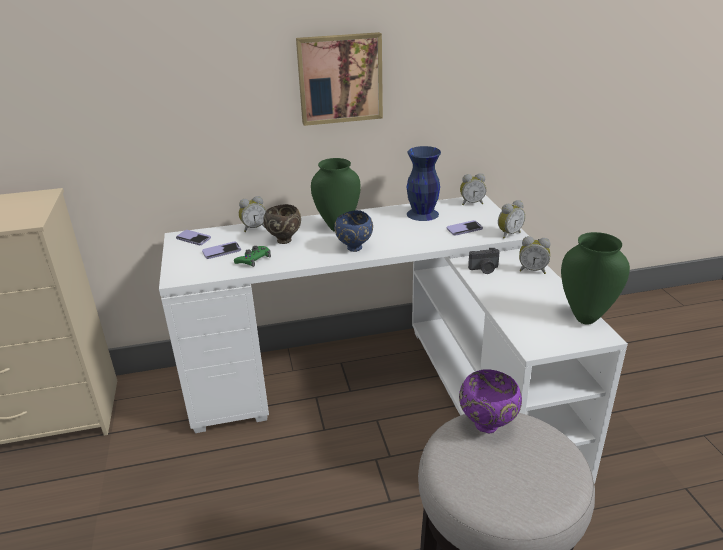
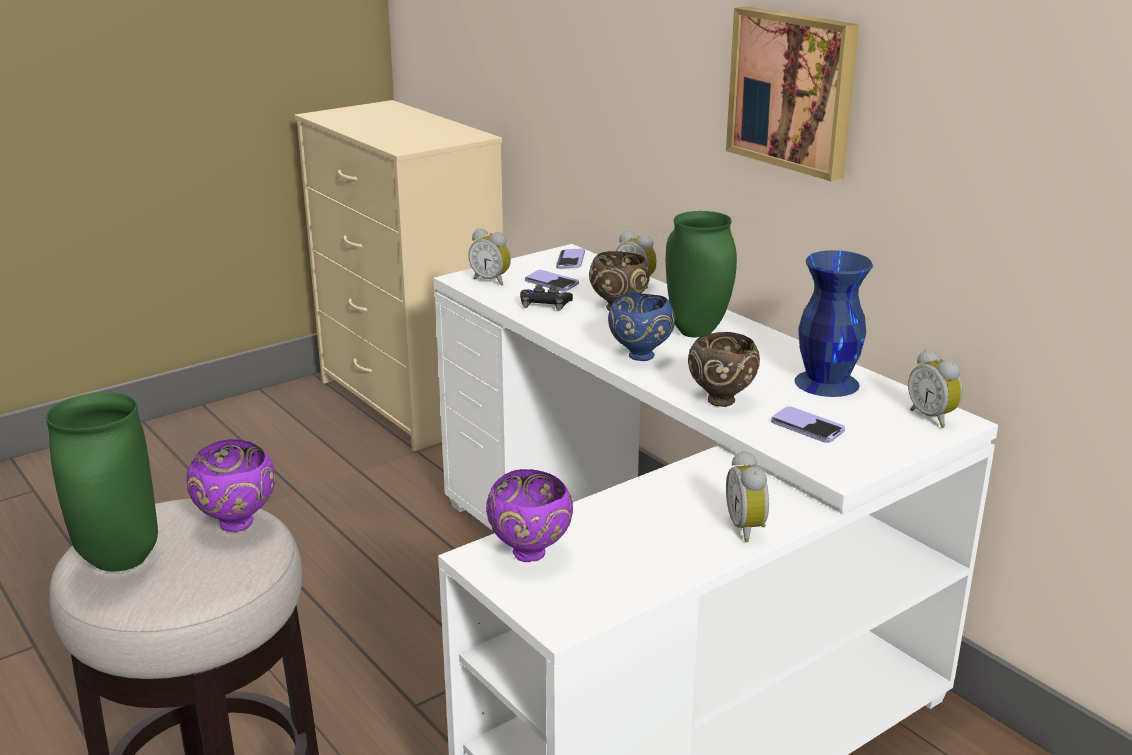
camera: 65 degrees right, 5 degrees down
(253, 260) = (545, 304): green game controller -> black game controller
(423, 240) = (721, 400): none -> brown bowl
(484, 269) = (705, 482): camera -> none
(508, 234) = (834, 470): alarm clock -> alarm clock (491, 280)
(536, 331) = (531, 554): none -> purple bowl
(585, 318) = (609, 600): green vase -> green vase (117, 561)

